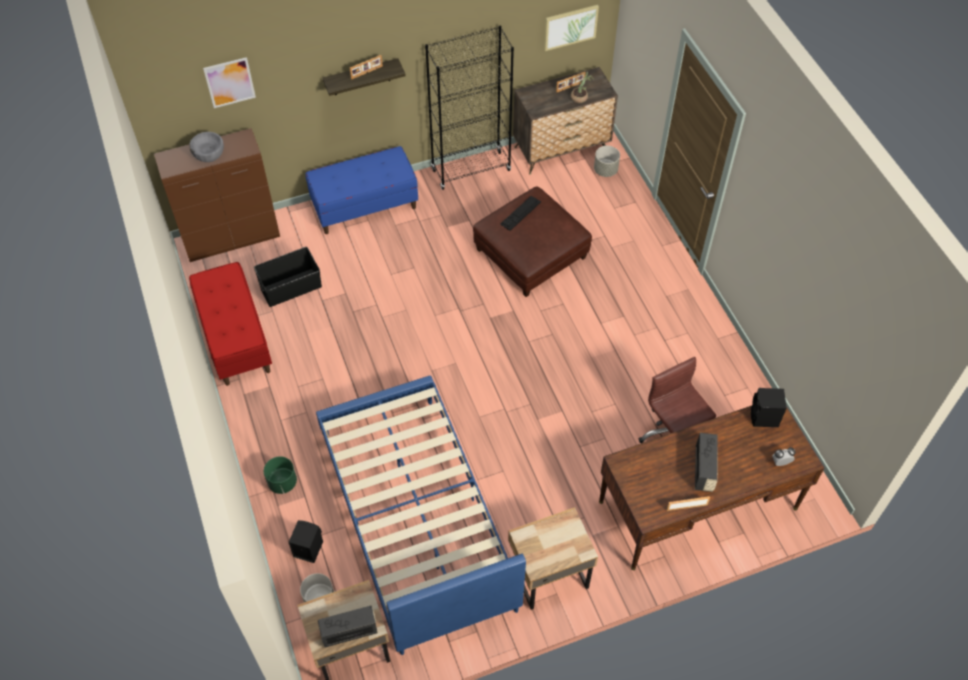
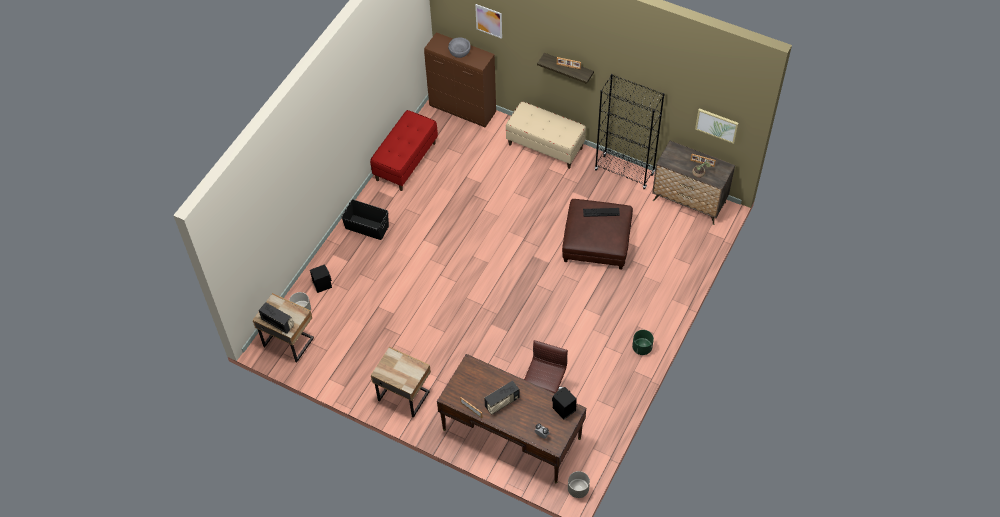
camera: 50 degrees right, 0 degrees up
(282, 482) = (346, 246): green planter -> green planter (642, 347)
(290, 287) = (459, 158): black storage box -> black storage box (367, 227)
(365, 206) = (545, 146): blue bench -> beige bench
(416, 519) = (380, 316): blue bed -> none
(605, 170) = (698, 233): grey planter -> grey planter (578, 489)

